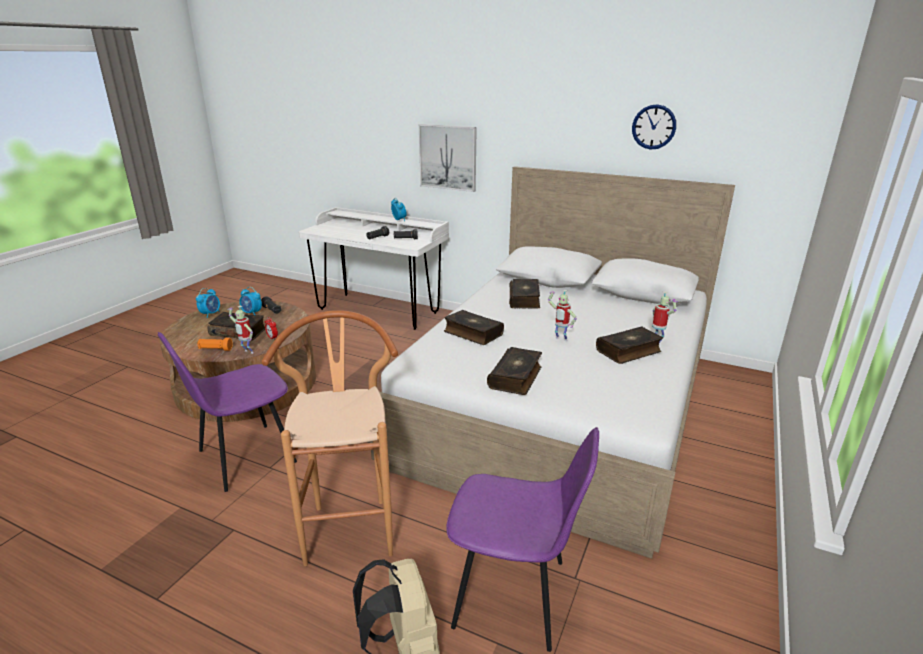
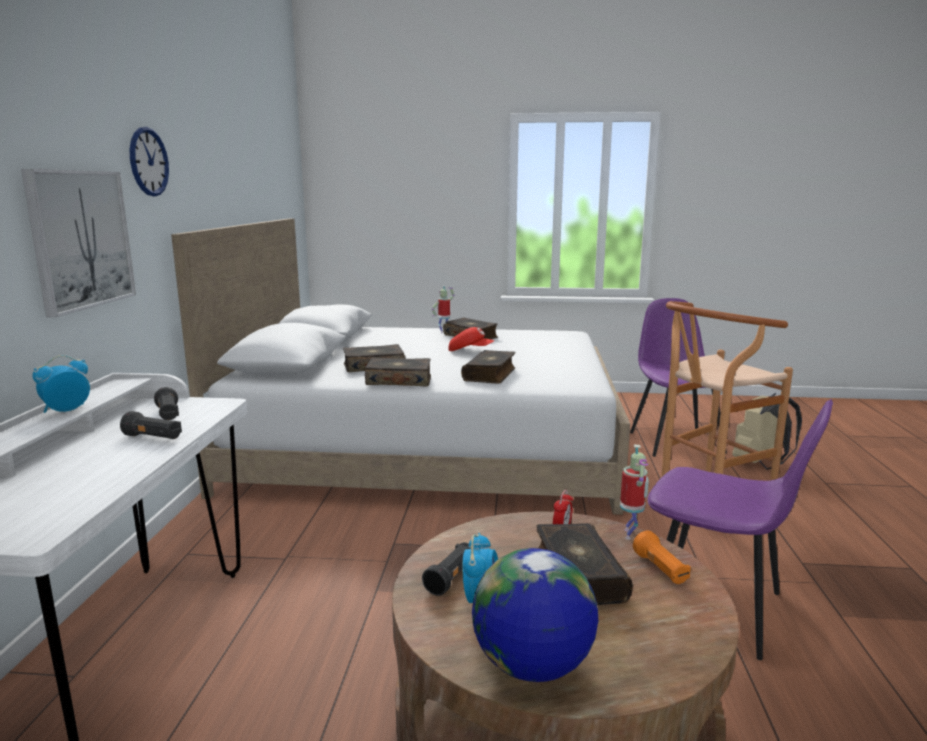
camera: 110 degrees left, 10 degrees down
(210, 314) = (532, 666): alarm clock -> globe
(516, 377) = (559, 356): book -> book (399, 380)
(560, 340) = (470, 351): toy robot -> red cap
(654, 127) = (244, 165): wall clock -> wall clock (148, 162)

